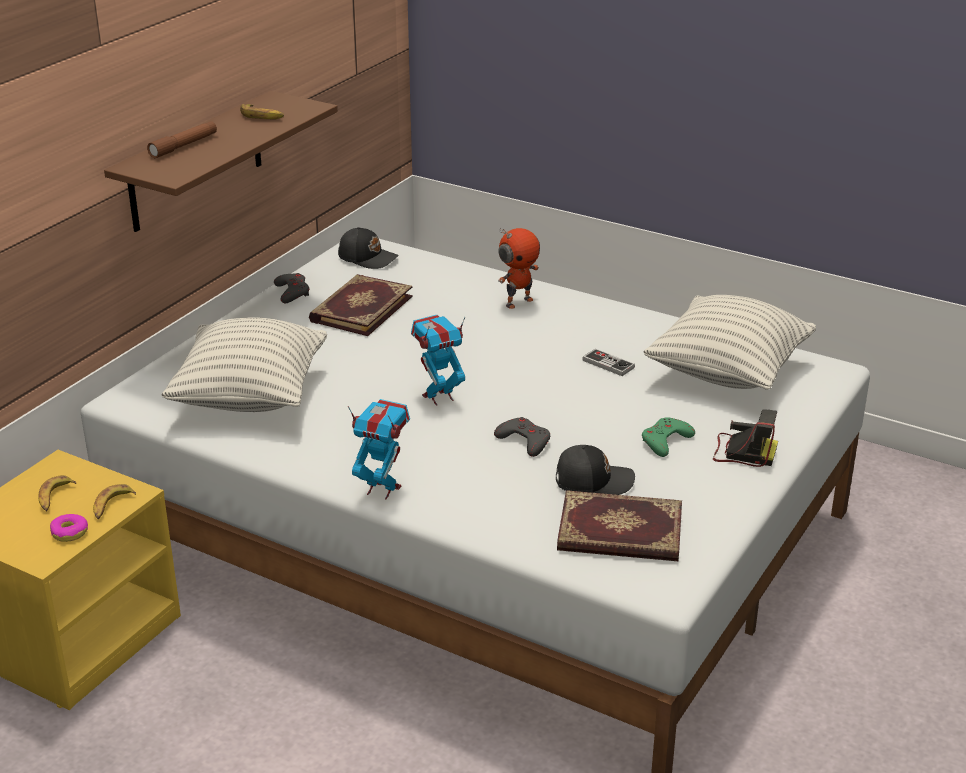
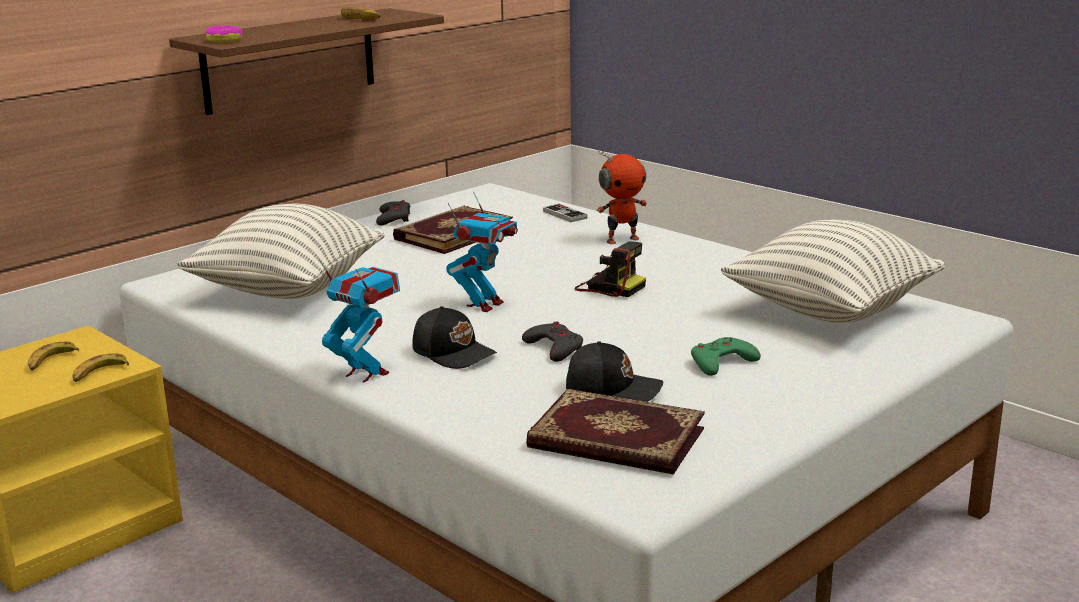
camera: 15 degrees right, 10 degrees down
(69, 532) = (39, 390): donut -> donut (224, 40)
(184, 146) = (263, 29): brown flashlight -> none
(368, 258) = (488, 199): black cap -> black cap (454, 353)
(439, 397) = (484, 305): toy robot -> toy robot turned 135 degrees clockwise
(608, 364) = (692, 293): game controller -> game controller (565, 215)
(742, 452) = (812, 380): camera -> camera (609, 287)

